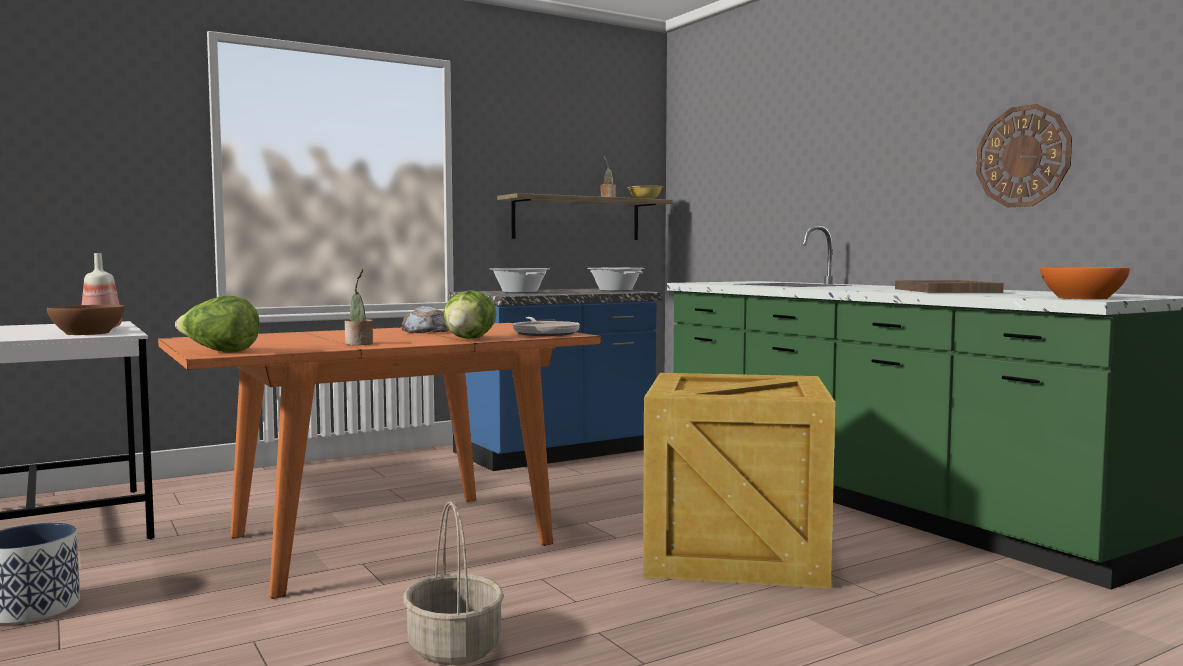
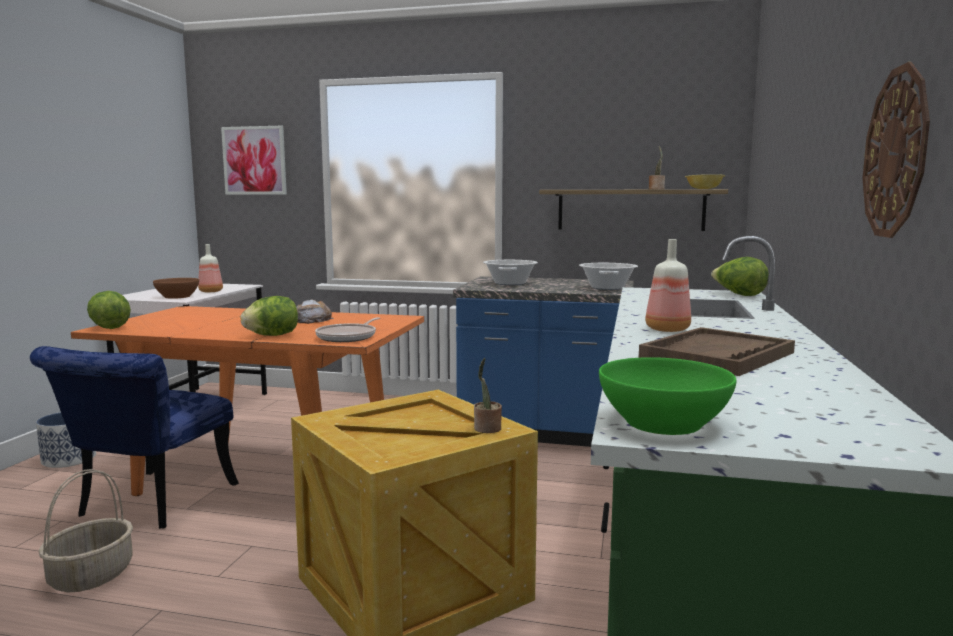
camera: 45 degrees right, 5 degrees up
(89, 133) = (254, 160): none -> picture
(326, 596) = (148, 505): none -> blue chair
(359, 344) = (198, 330): potted plant -> potted plant (487, 429)
(765, 281) = (738, 295): none -> lettuce
(855, 288) = (666, 329): none -> bottle
(1083, 298) = (664, 423): orange bowl -> green bowl

